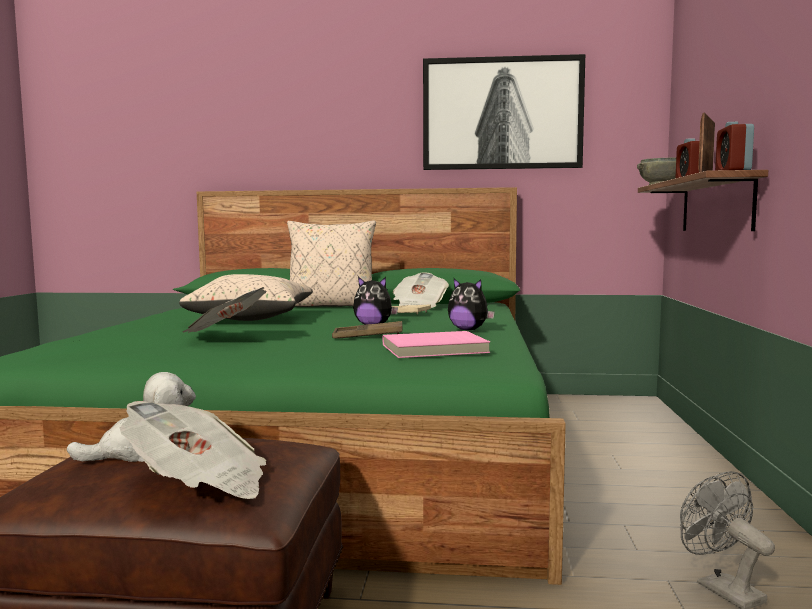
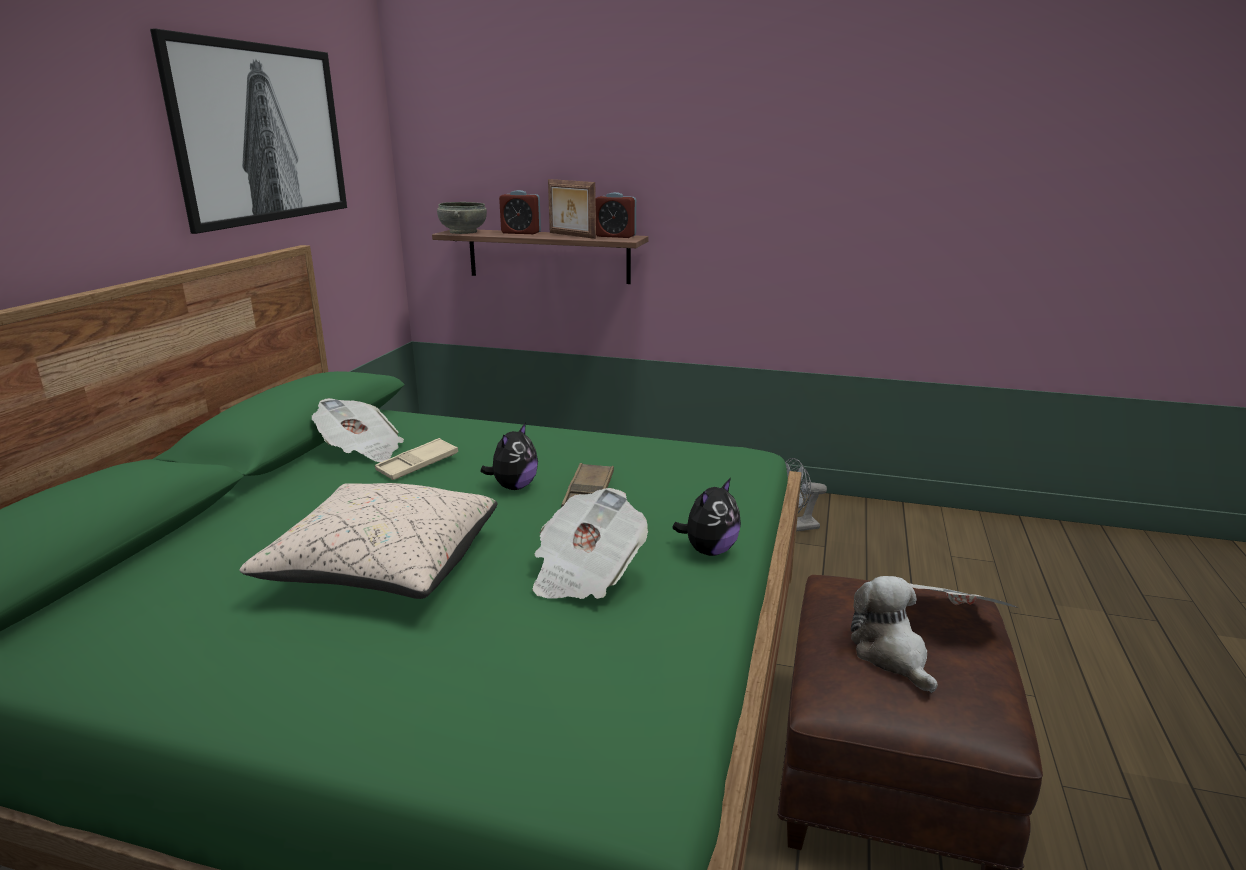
camera: 80 degrees left, 15 degrees up
(332, 306) = (260, 505): beige pillow -> none
(435, 349) = (690, 469): pink book -> none
(468, 330) = (574, 445): plush toy -> plush toy (709, 550)

